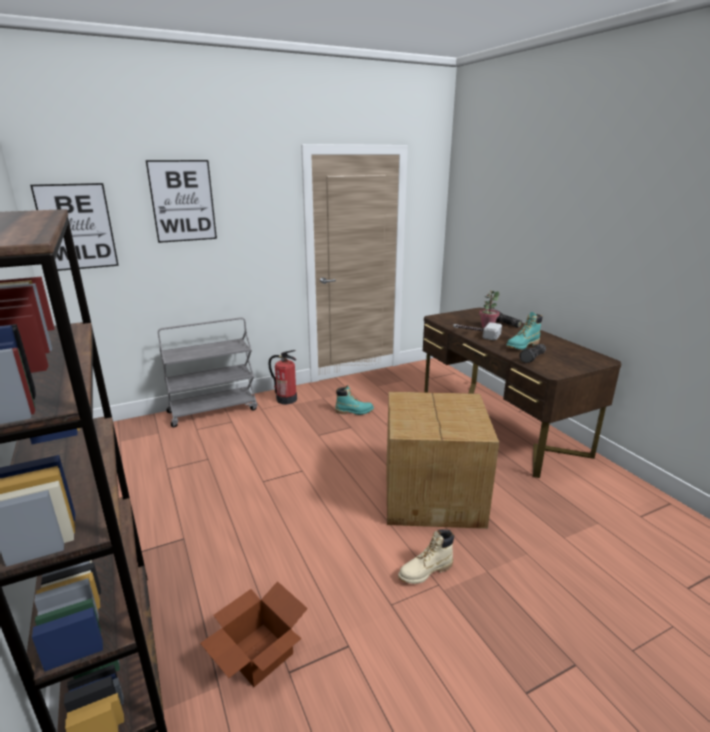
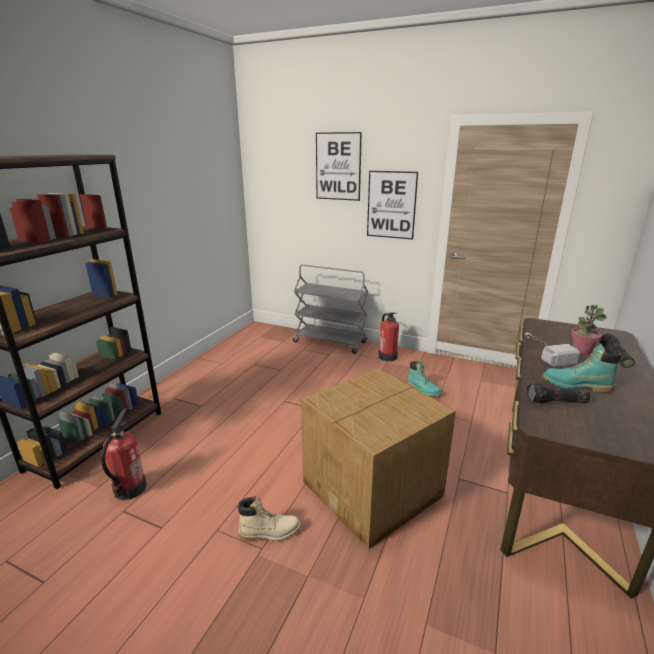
camera: 50 degrees right, 0 degrees up
(77, 227) = (269, 181): picture -> picture (391, 205)
(257, 654) = (129, 489): cardboard box -> fire extinguisher
(425, 571) = (270, 532): beige boot -> beige boot turned 150 degrees clockwise

